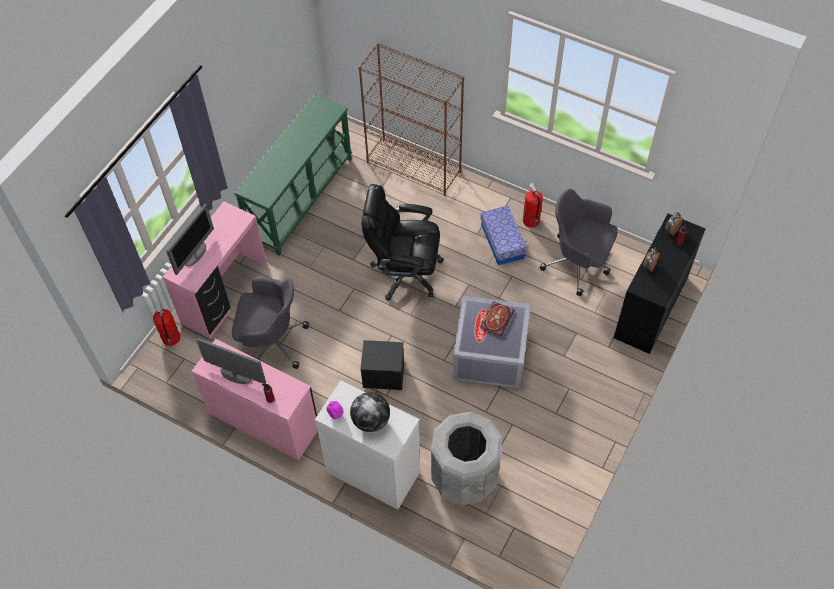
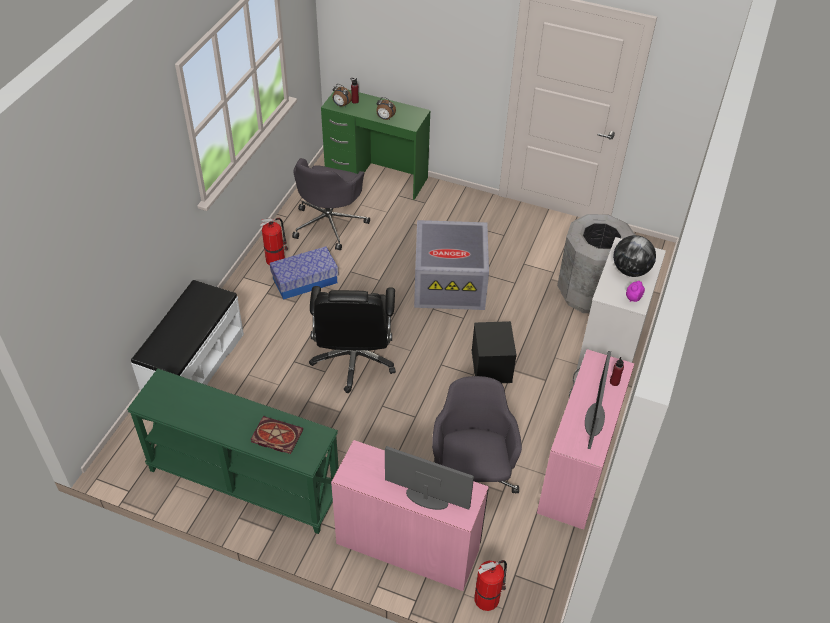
camera: 100 degrees left, 10 degrees down
(414, 167) = (194, 366): brown bookcase -> white bench
(496, 318) = (439, 242): book -> book (275, 436)
(651, 307) = (376, 176): black desk -> green desk

